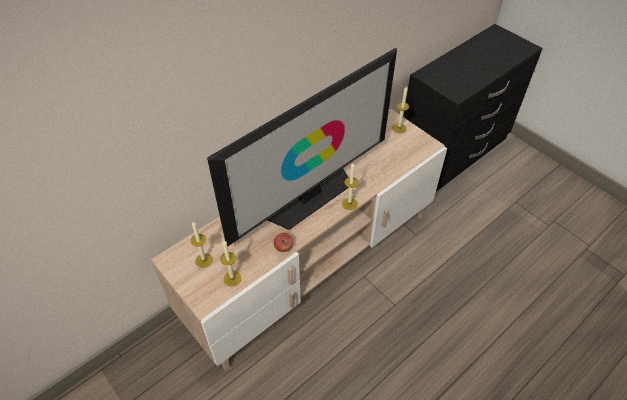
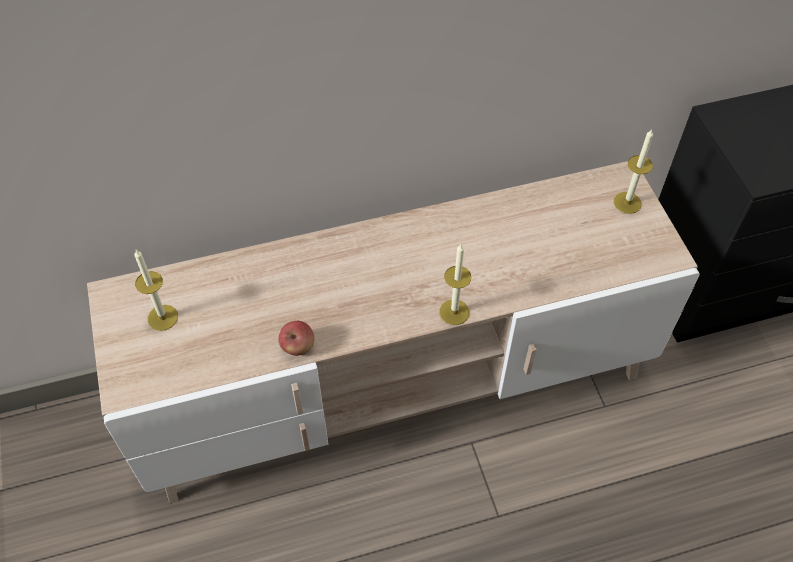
camera: 25 degrees right, 5 degrees up
(232, 278) = (188, 366): candle -> none
(309, 195) = (393, 271): television -> none

